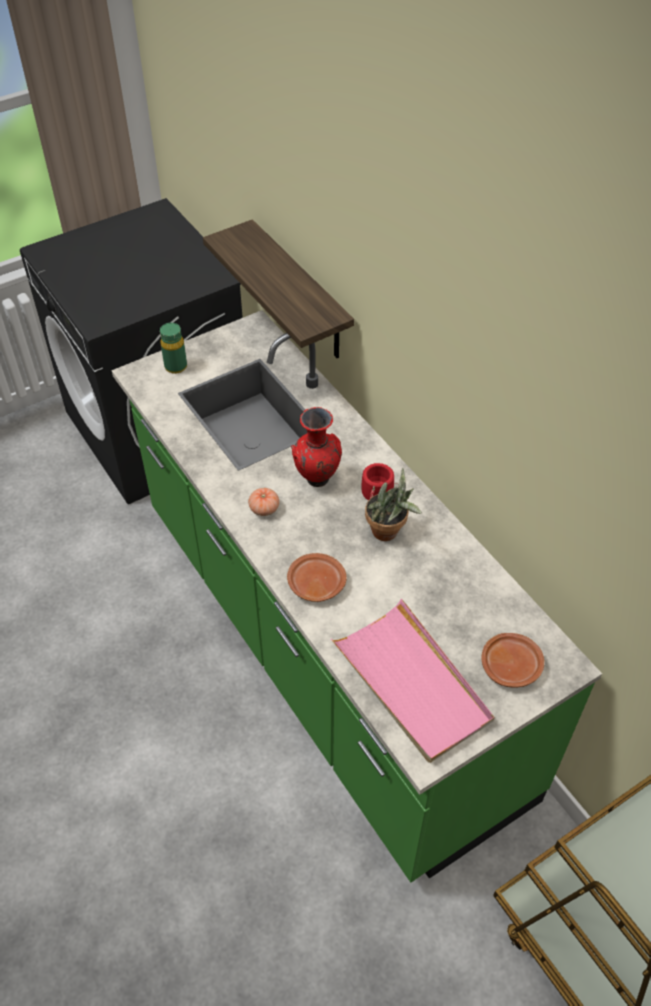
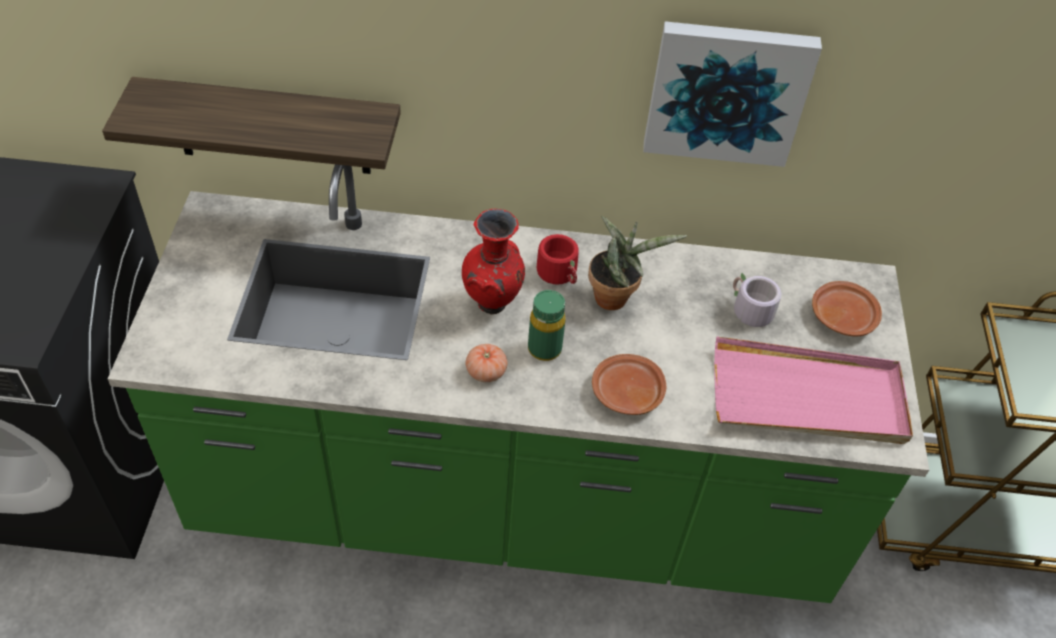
camera: 55 degrees left, 0 degrees up
(176, 367) = (182, 315): green bottle -> green bottle (544, 349)
(453, 608) = (747, 311): none -> grey mug
(513, 433) = (727, 91): none -> picture

